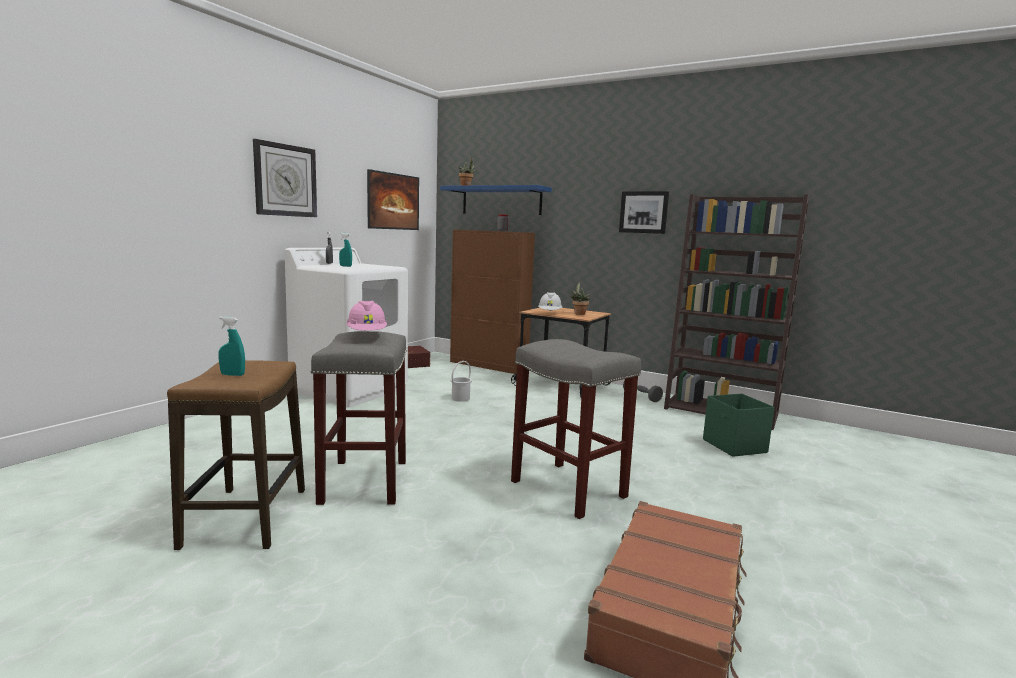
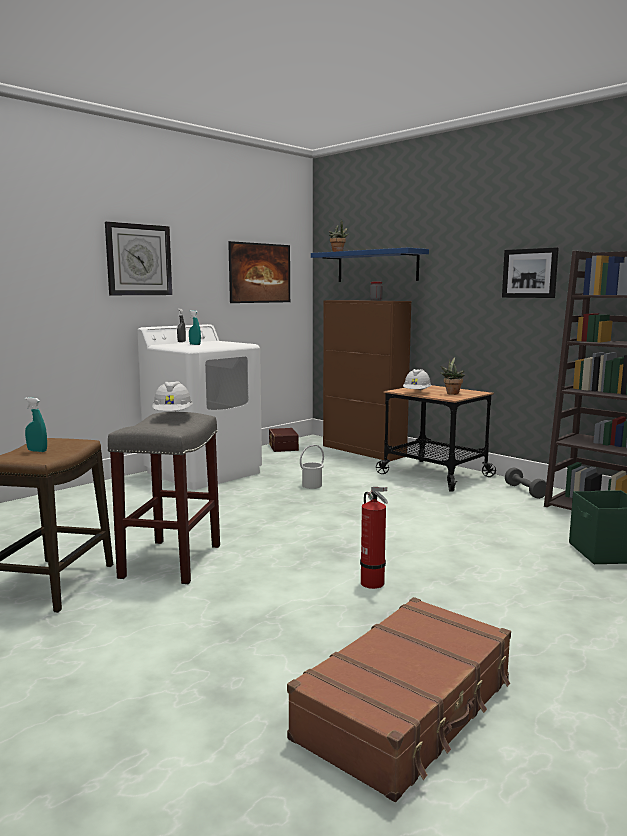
camera: 15 degrees right, 0 degrees up
(367, 335) = (173, 415): pink hard hat -> white hard hat
(570, 489) = (374, 584): grey stool -> fire extinguisher

